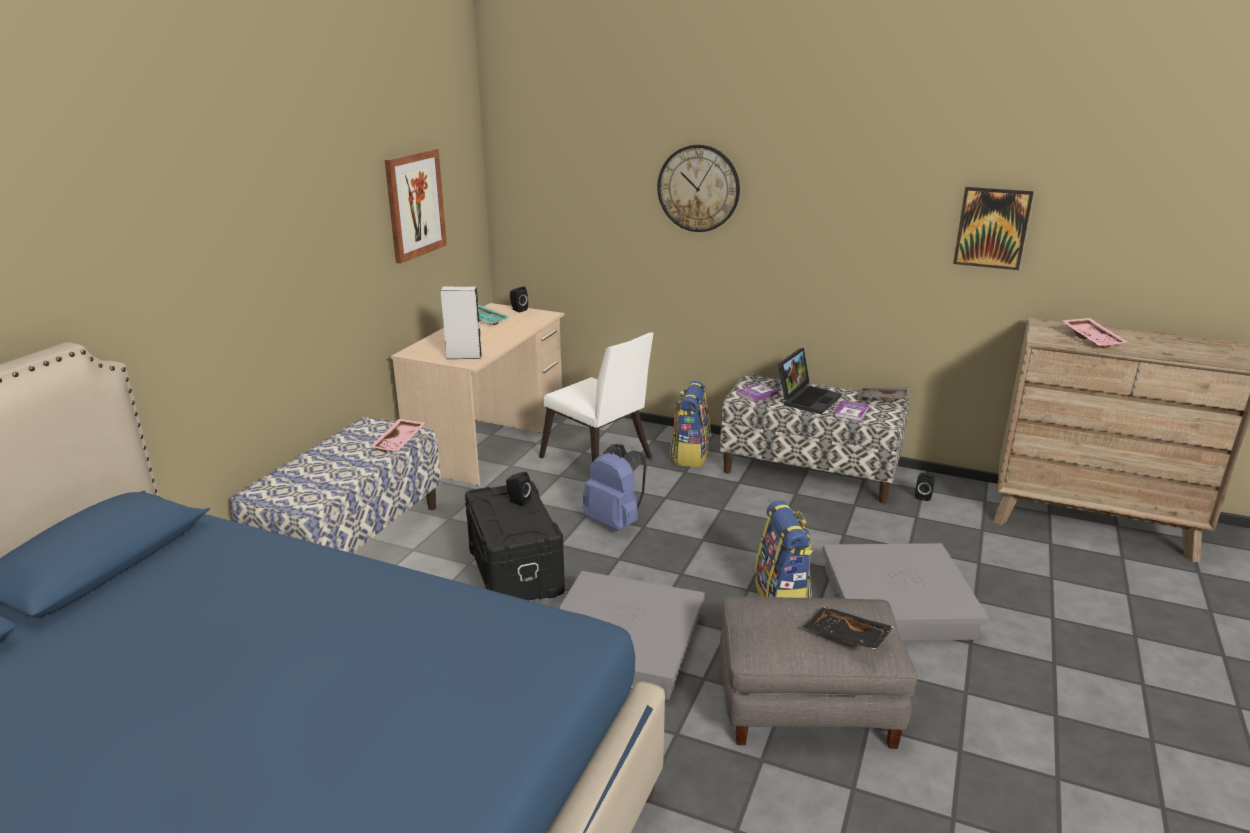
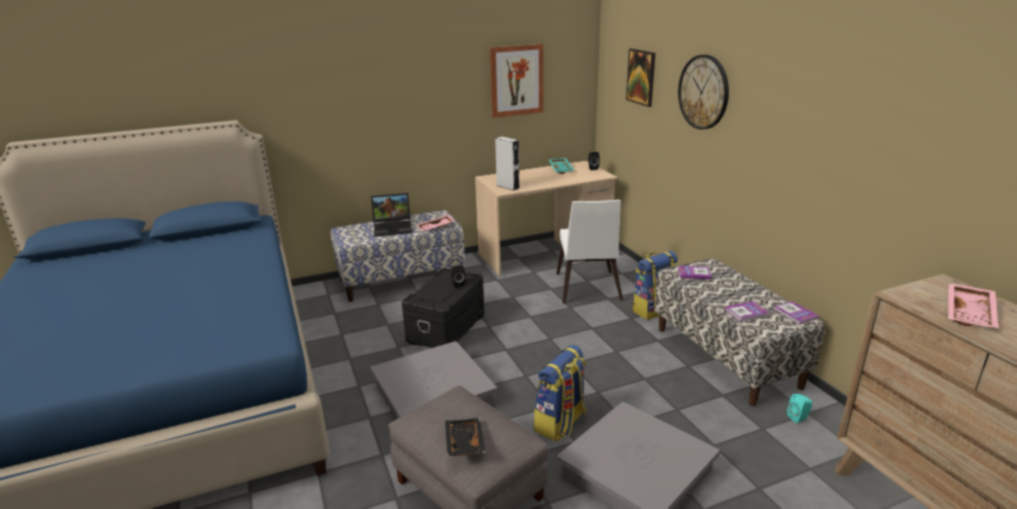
camera: 45 degrees right, 0 degrees up
(615, 522) = (538, 328): blue backpack -> none
(807, 399) = (728, 290): laptop -> laptop (394, 227)
(882, 399) = (795, 314): grey tray -> book
(923, 496) = (798, 418): black speaker -> turquoise speaker
(992, 228) = (922, 166): picture -> picture (641, 77)

